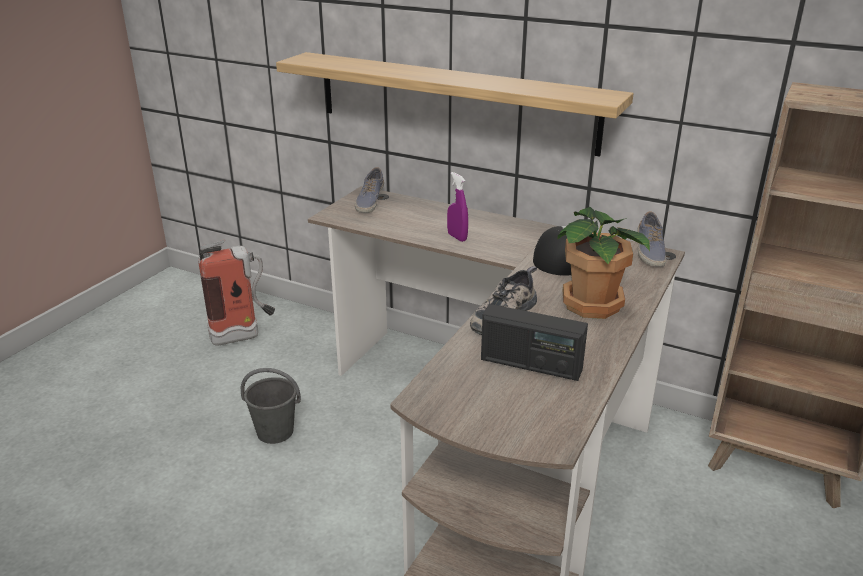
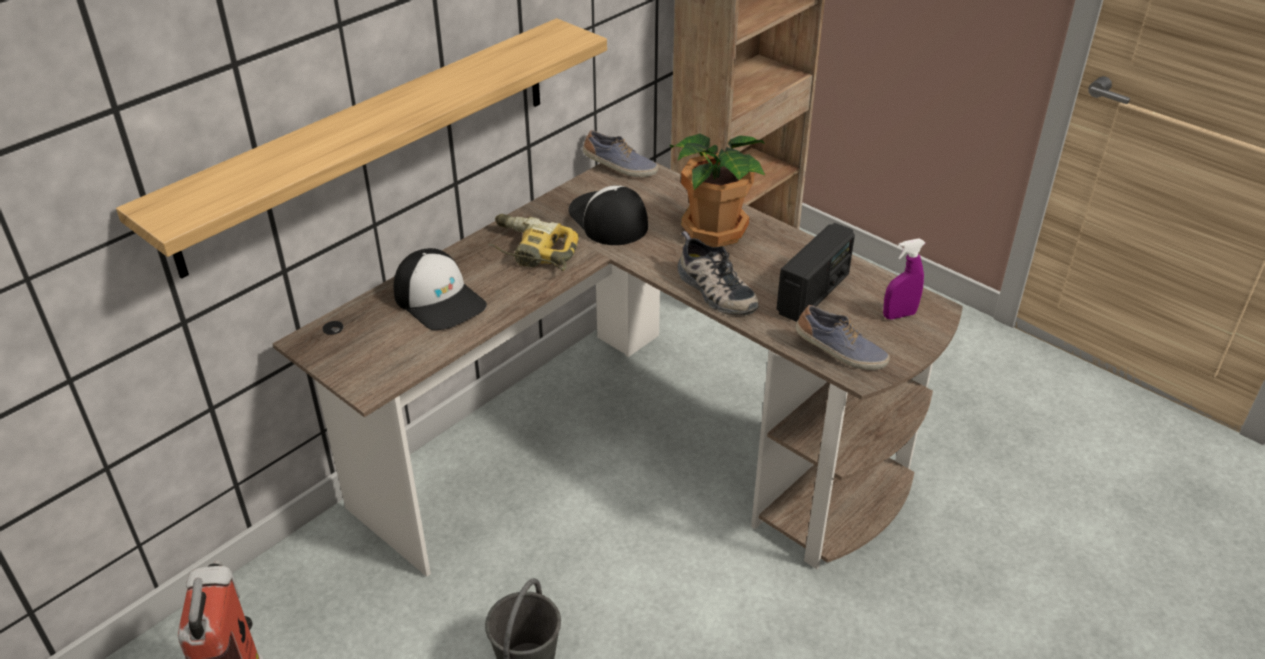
camera: 75 degrees left, 10 degrees up
(369, 201) = (346, 341): shoe -> shoe (840, 352)
(426, 219) = (440, 300): none -> cap
(457, 237) = (511, 285): purple spray bottle -> purple spray bottle (899, 315)
(502, 237) = (530, 251): none -> power drill

